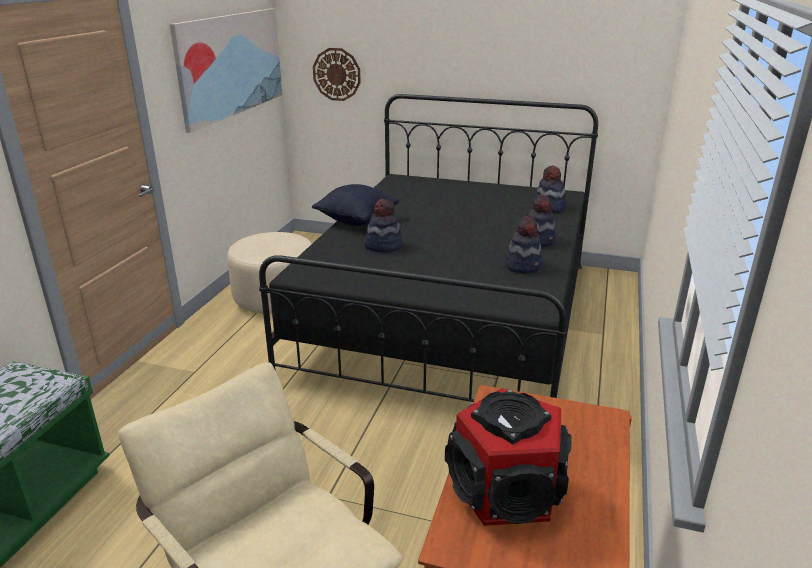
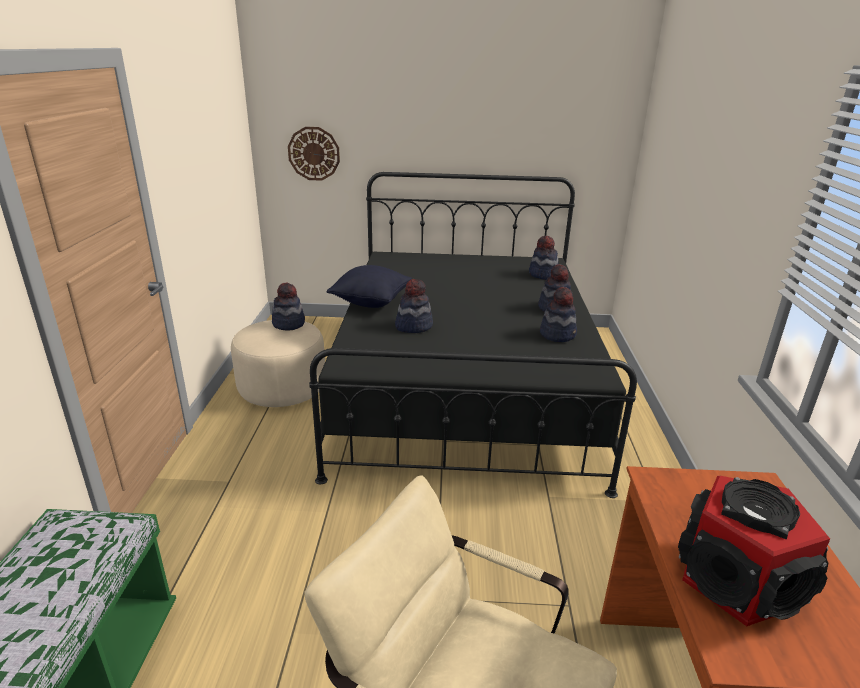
camera: 15 degrees left, 0 degrees up
(232, 64) = (215, 145): picture -> none
(284, 236) = (288, 324): none -> hat

